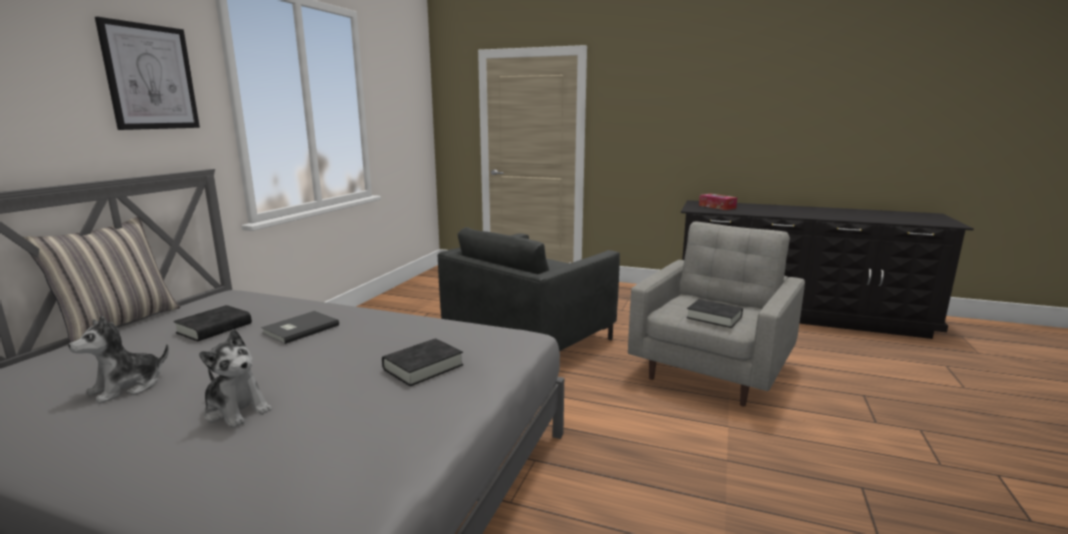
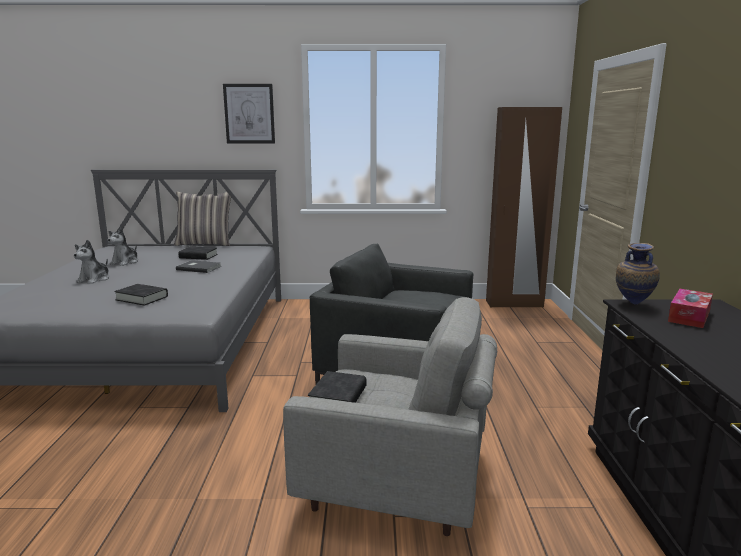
camera: 70 degrees right, 0 degrees up
(127, 387) = (125, 262): plush toy -> plush toy turned 90 degrees counterclockwise
(435, 274) = (514, 304): none -> brown wardrobe
(694, 209) = (632, 304): none -> vase

